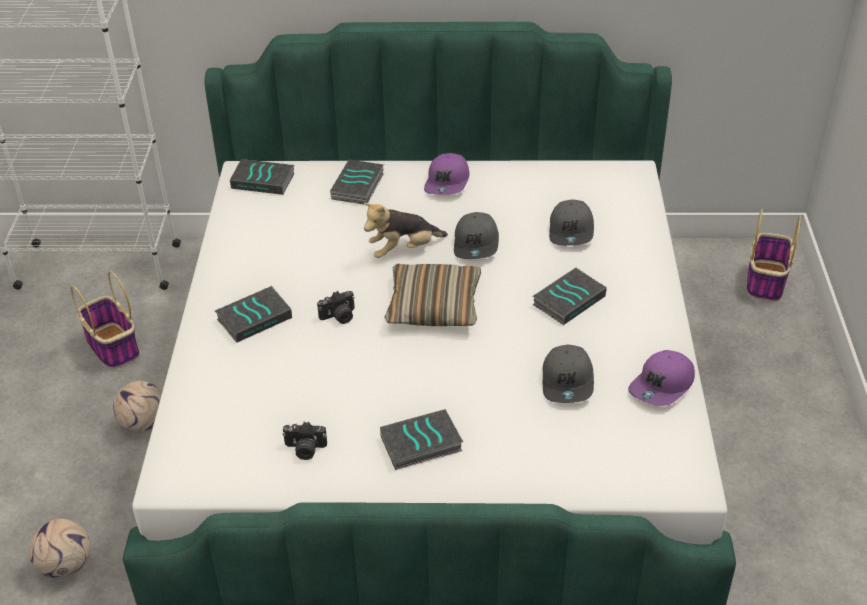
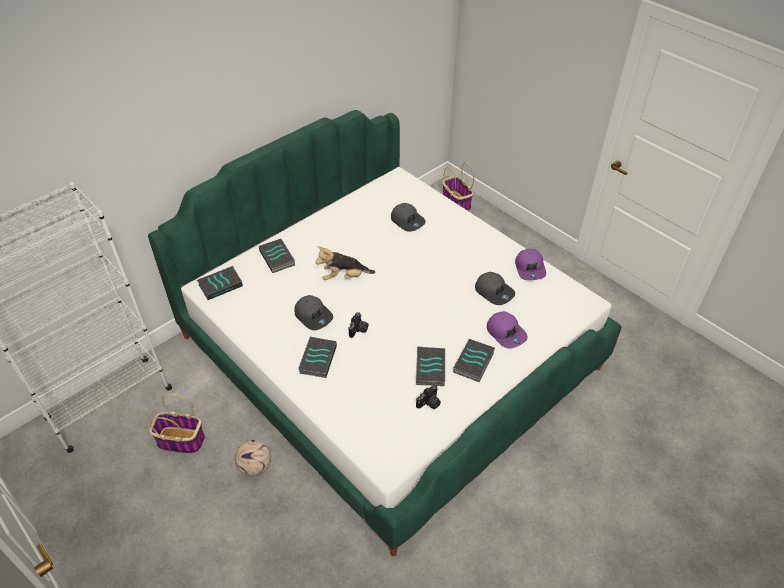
camera: 45 degrees left, 5 degrees up
(66, 565) = (308, 567): football -> none
(403, 250) = (344, 277): plush toy -> plush toy turned 60 degrees clockwise
(433, 306) = (395, 295): pillow -> none
(448, 182) = (320, 230): purple cap -> purple cap (506, 333)
(476, 244) = (374, 253): grey cap -> grey cap (313, 316)
(568, 299) = (447, 254): book -> book (429, 368)

